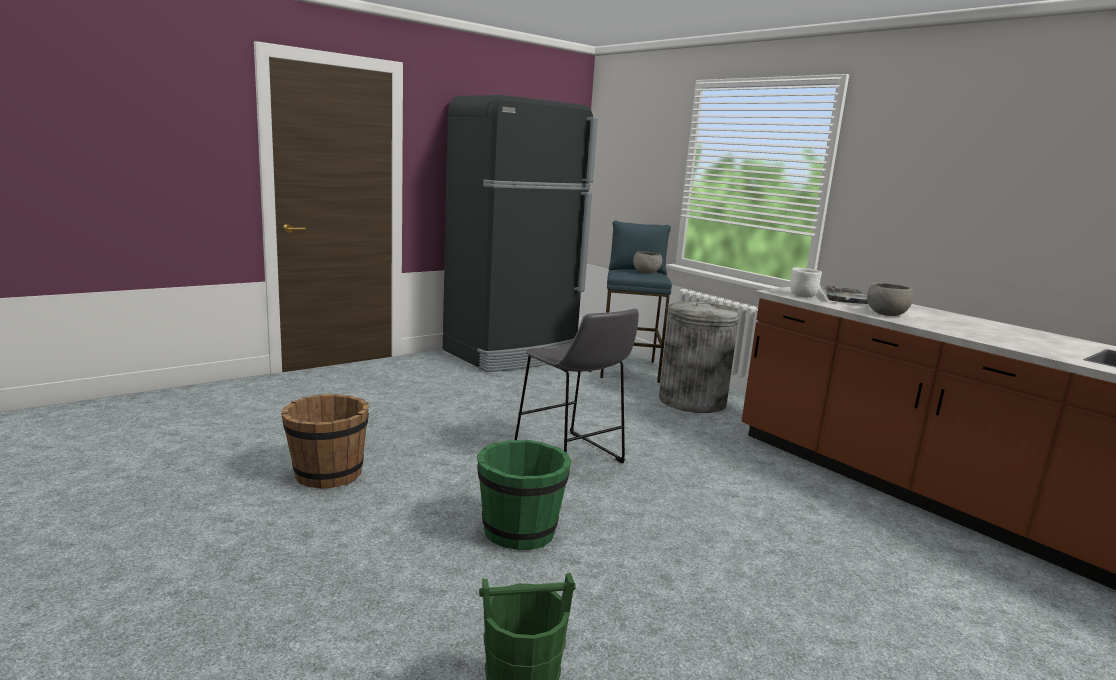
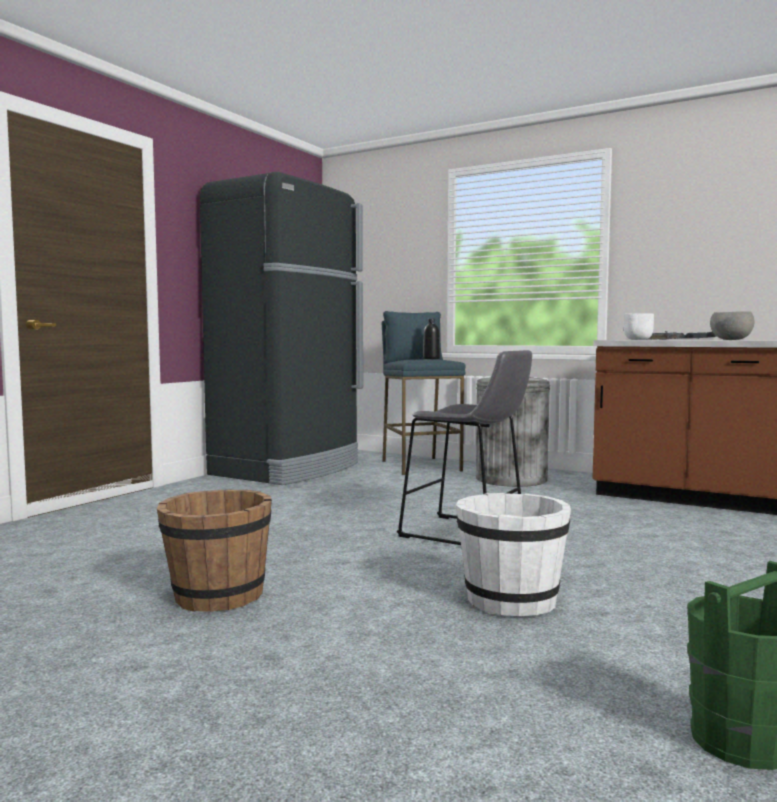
camera: 20 degrees left, 10 degrees down
(520, 531) = (511, 600): green bucket -> white bucket
(646, 273) = (431, 359): grey bowl -> black bottle

